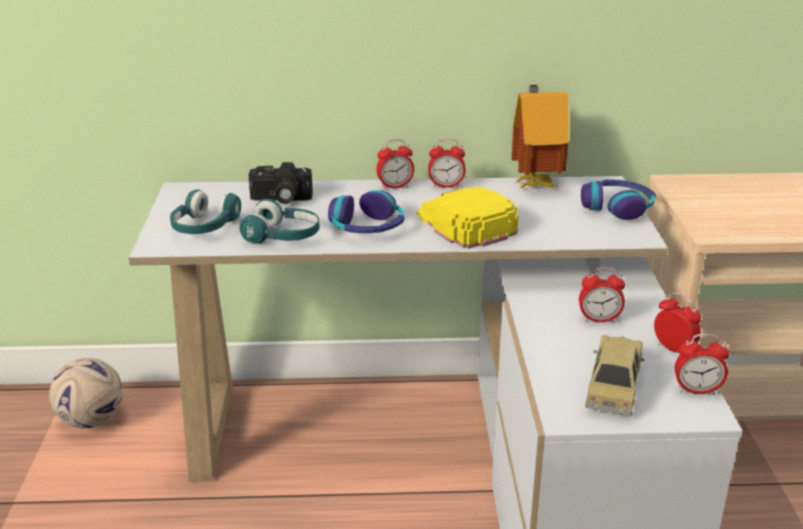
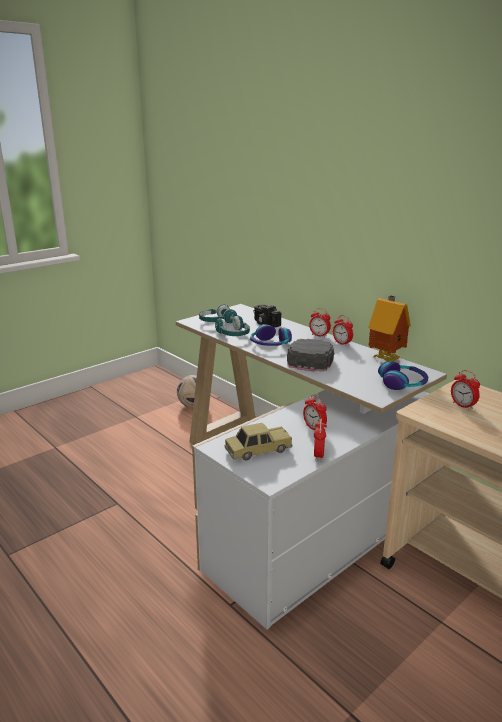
camera: 50 degrees right, 5 degrees down
(464, 224) = (311, 359): yellow cap -> black cap
(697, 390) = (288, 473): alarm clock -> alarm clock (463, 405)

